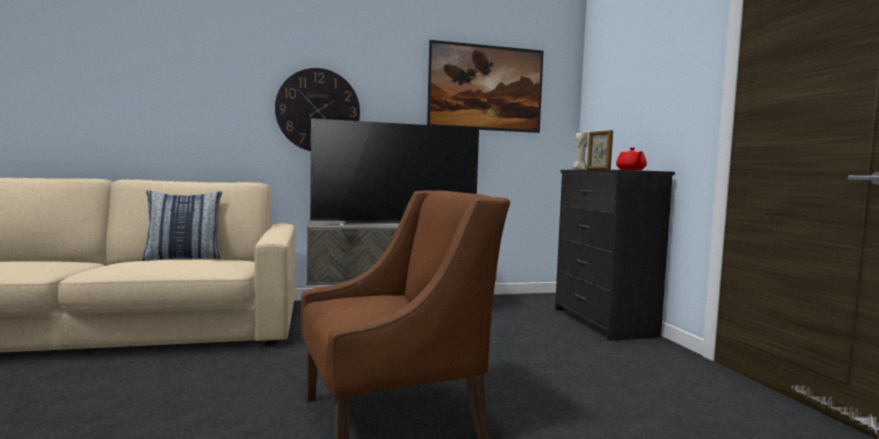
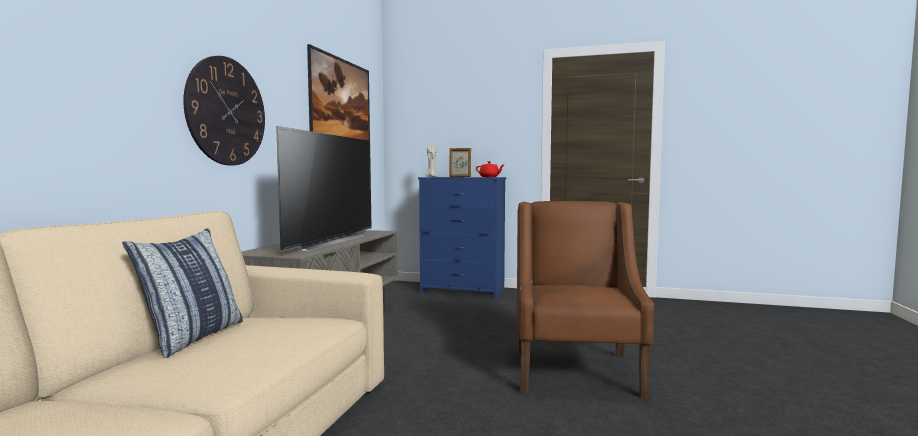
camera: 60 degrees left, 0 degrees up
(603, 322) = (463, 290): black dresser -> blue dresser

